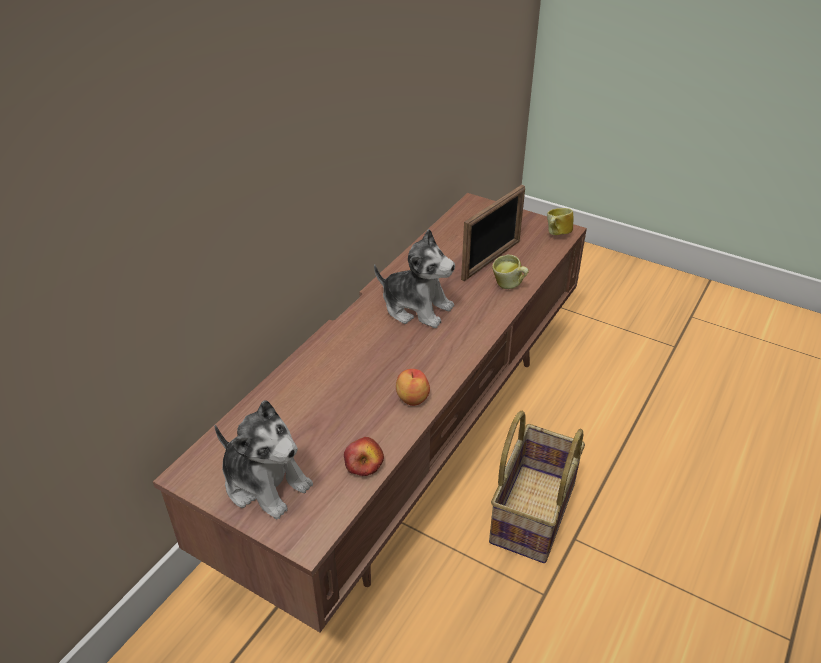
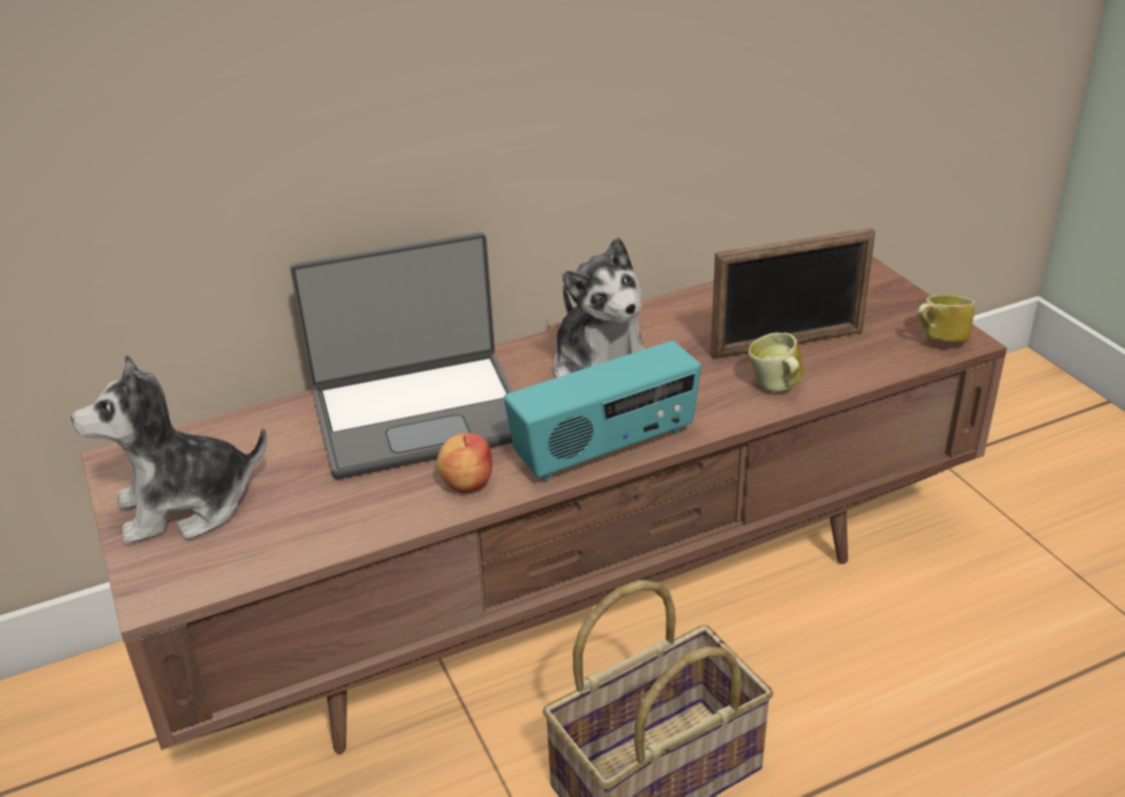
camera: 35 degrees right, 5 degrees down
(265, 483) = (185, 507): plush toy -> plush toy turned 90 degrees clockwise
(344, 371) = (419, 415): none -> laptop
(364, 463) = (319, 536): apple -> none
(462, 350) = (605, 449): none -> radio

